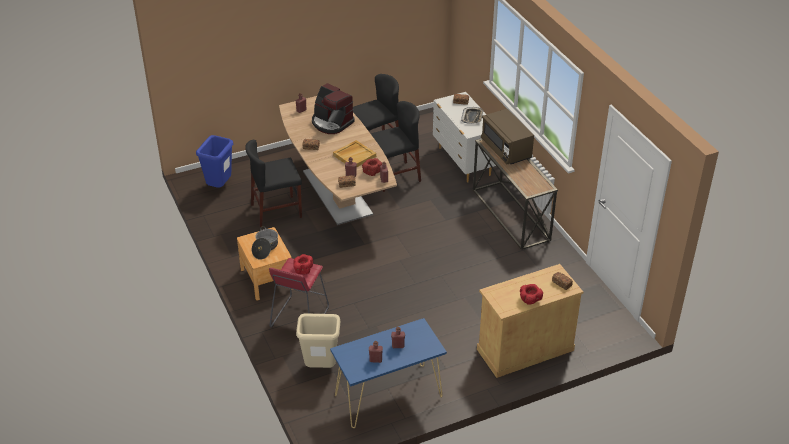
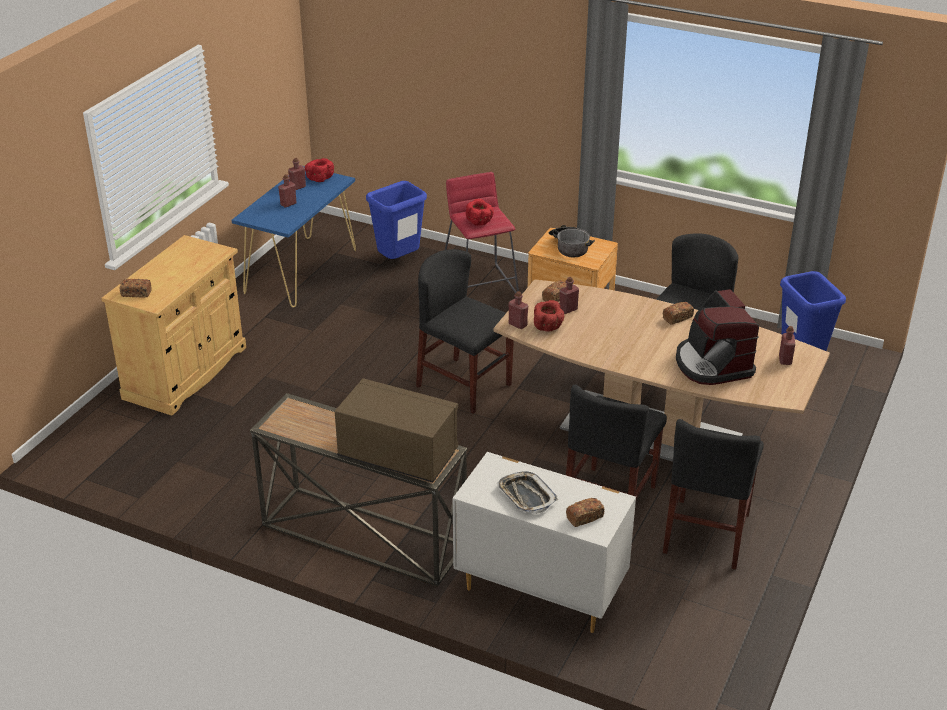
camera: 140 degrees right, 5 degrees down
(321, 367) = (398, 262): beige trash can -> blue trash can
(331, 123) = (712, 364): coffee machine -> coffee machine turned 105 degrees counterclockwise
(354, 155) = (604, 335): beige tray -> none
(388, 259) = (464, 385): none -> black chair
(530, 300) = (164, 262): red bowl -> red bowl (319, 178)

